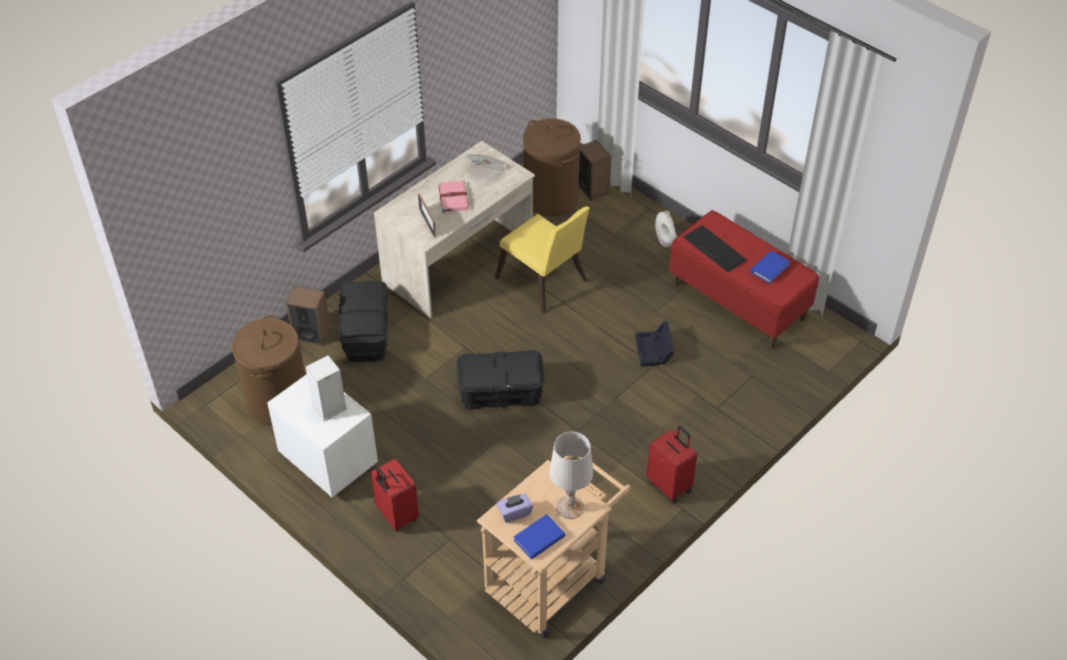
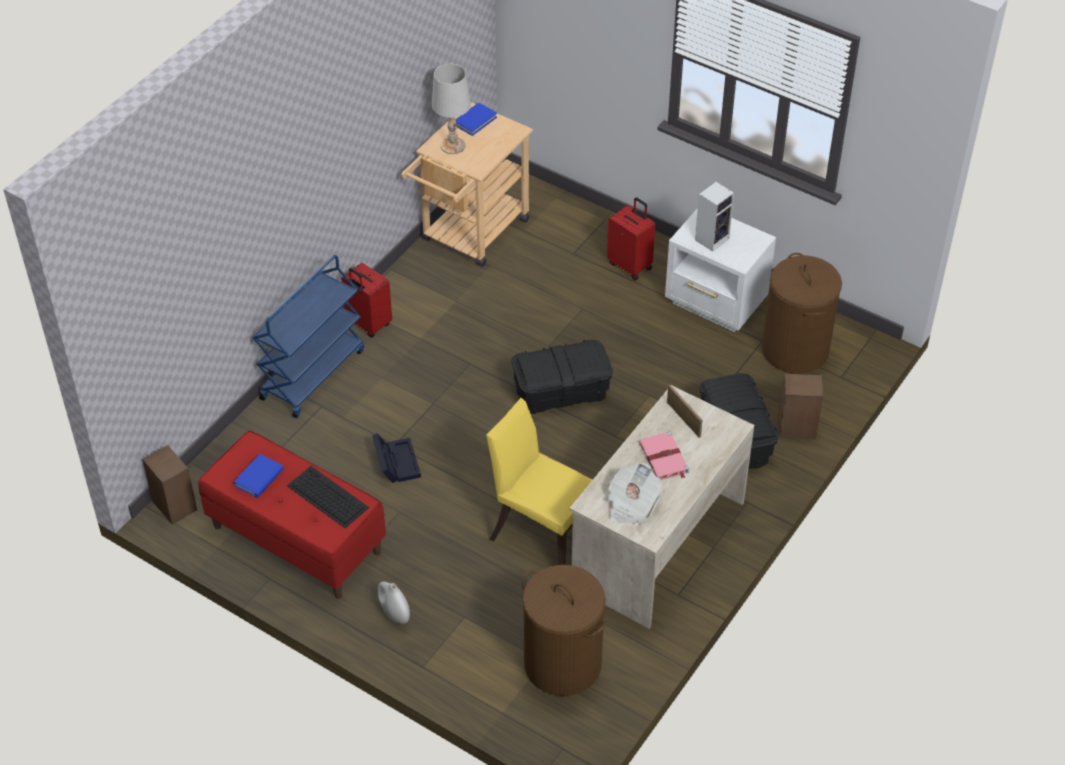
camera: 170 degrees right, 0 degrees up
(514, 513) = (501, 136): purple tissue box -> none
(592, 188) = (506, 689): speaker -> speaker (174, 505)
(724, 441) = (312, 373): none -> blue cart

